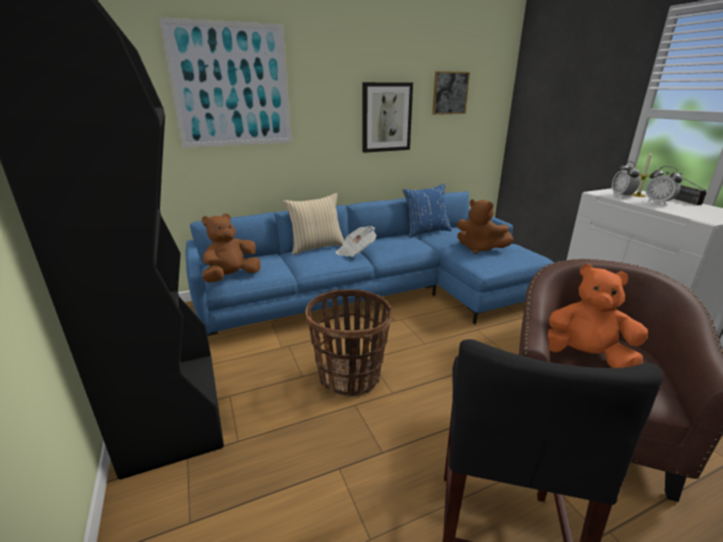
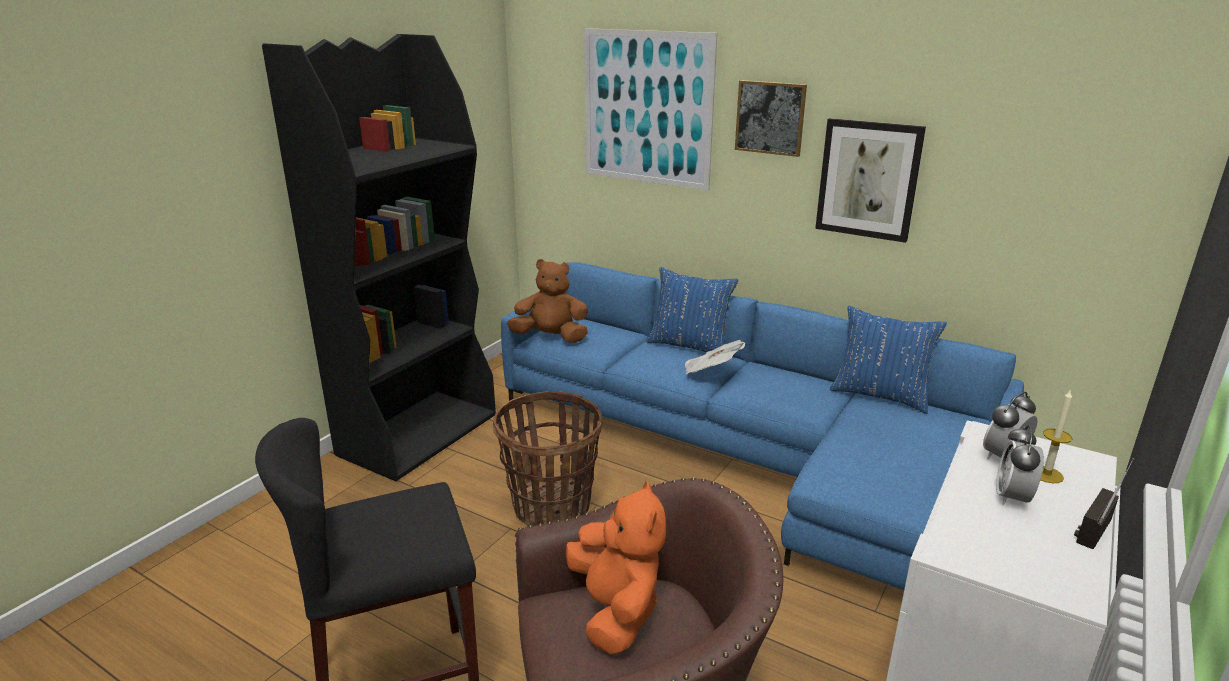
camera: 55 degrees right, 0 degrees up
(316, 247) = (689, 346): beige pillow -> blue pillow
(450, 93) = (1018, 154): picture -> picture (770, 117)
(479, 249) = (884, 456): brown plush toy -> none

